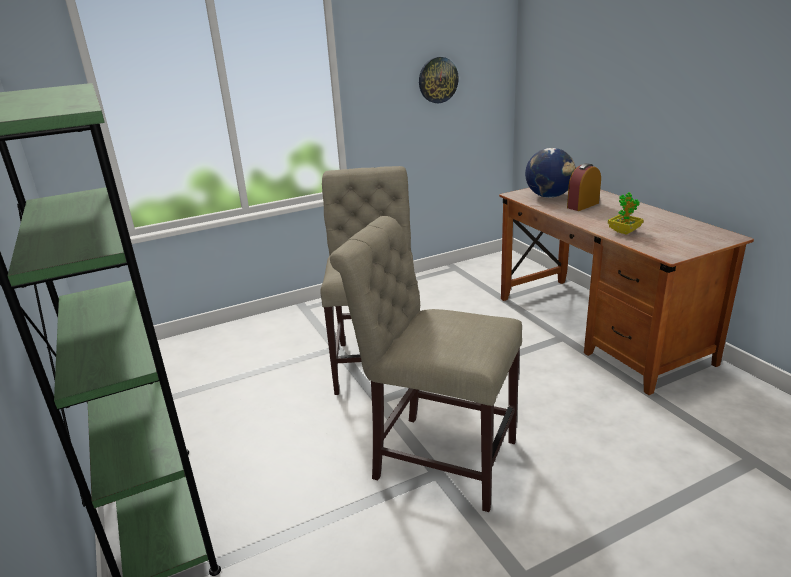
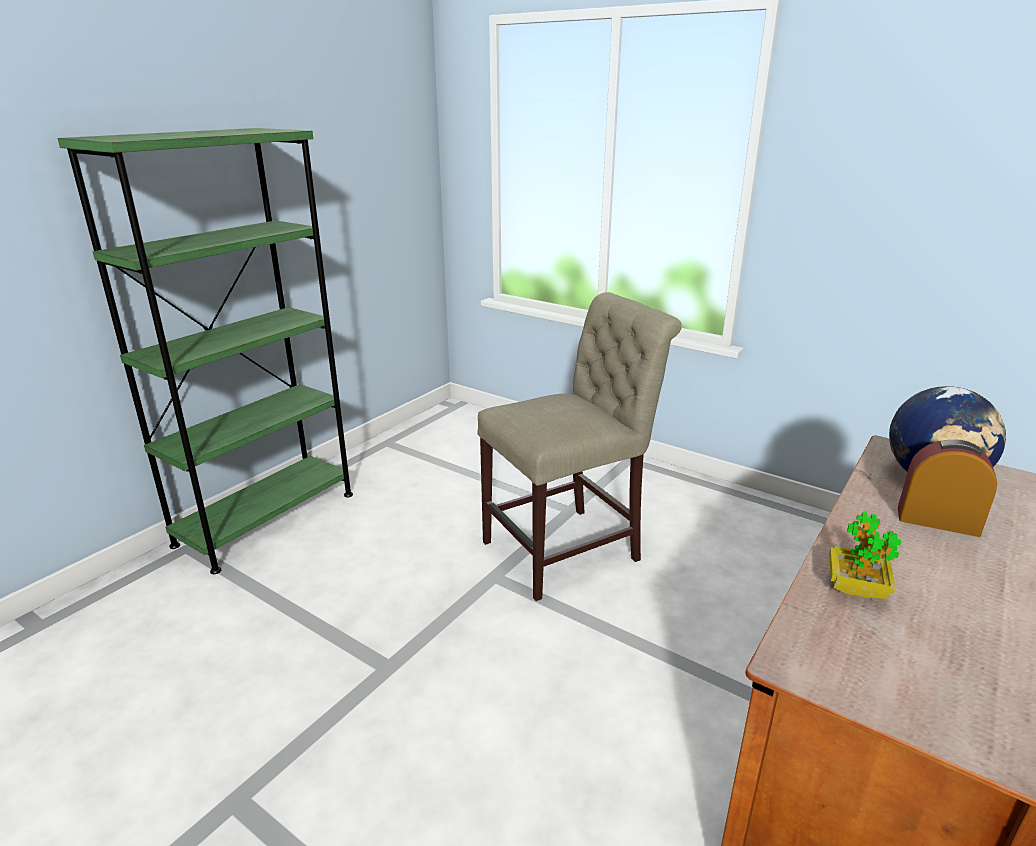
camera: 60 degrees right, 0 degrees up
(437, 456) = (417, 658): beige chair -> none
(438, 80) = (937, 218): wall clock -> none

